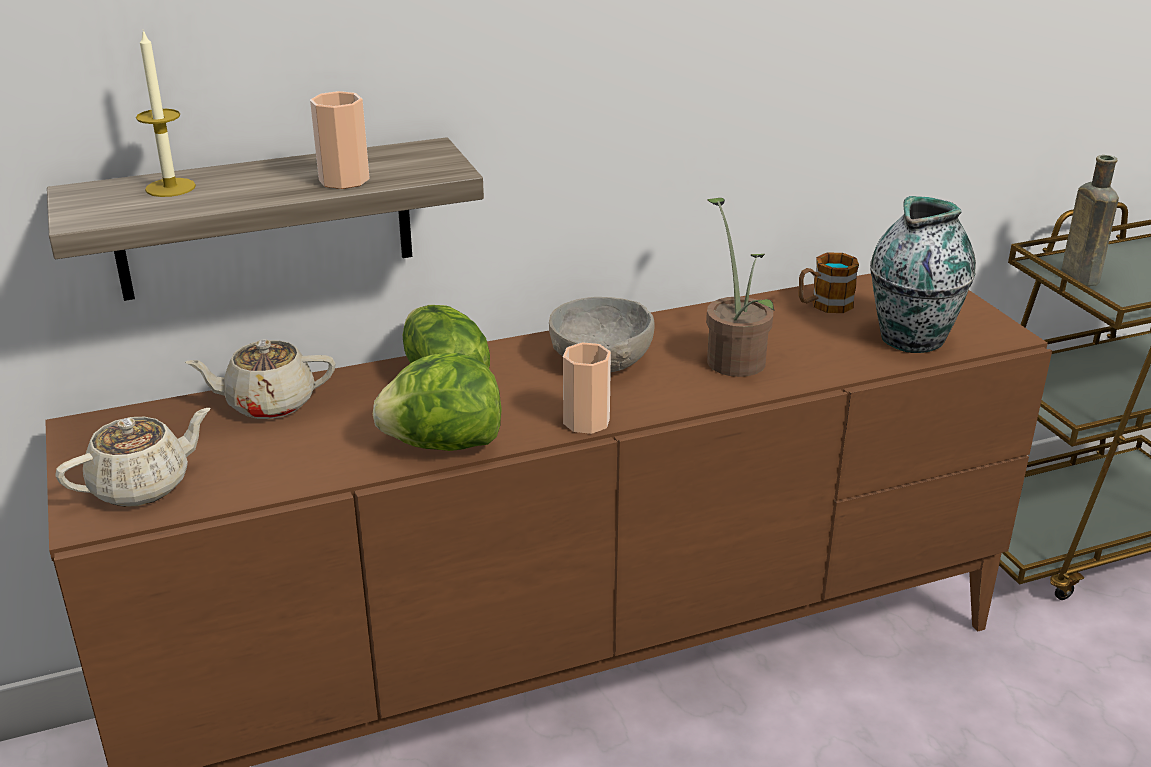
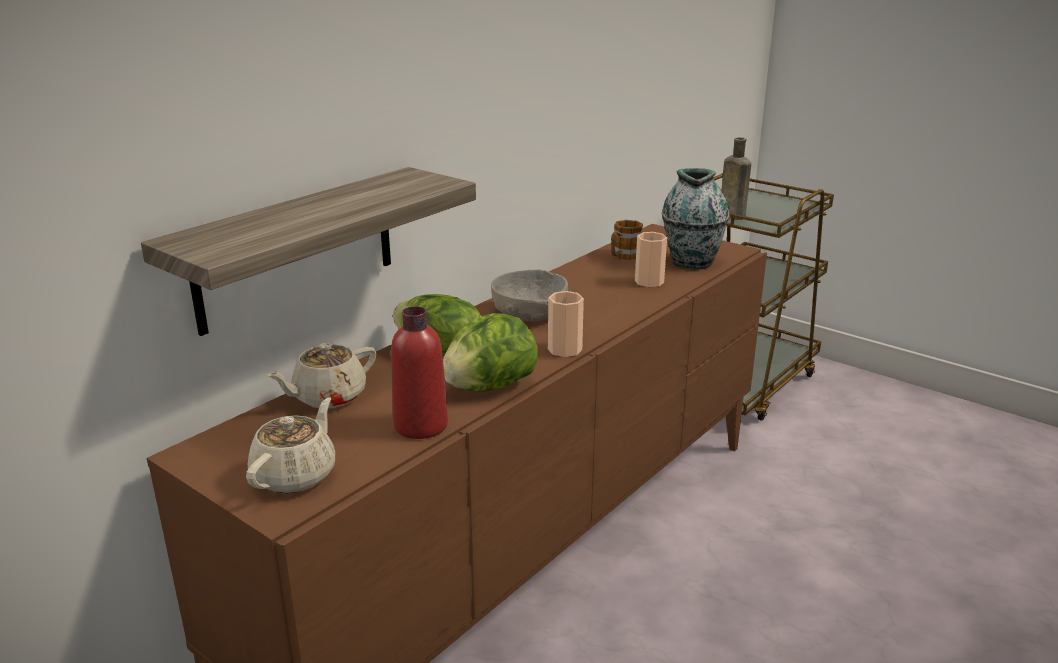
camera: 30 degrees left, 5 degrees down
(170, 187) = (254, 224): candle -> none
(318, 470) = (421, 425): none -> red bottle
(344, 180) = (383, 198): cup -> cup (649, 282)
(735, 357) = (608, 294): potted plant -> none

